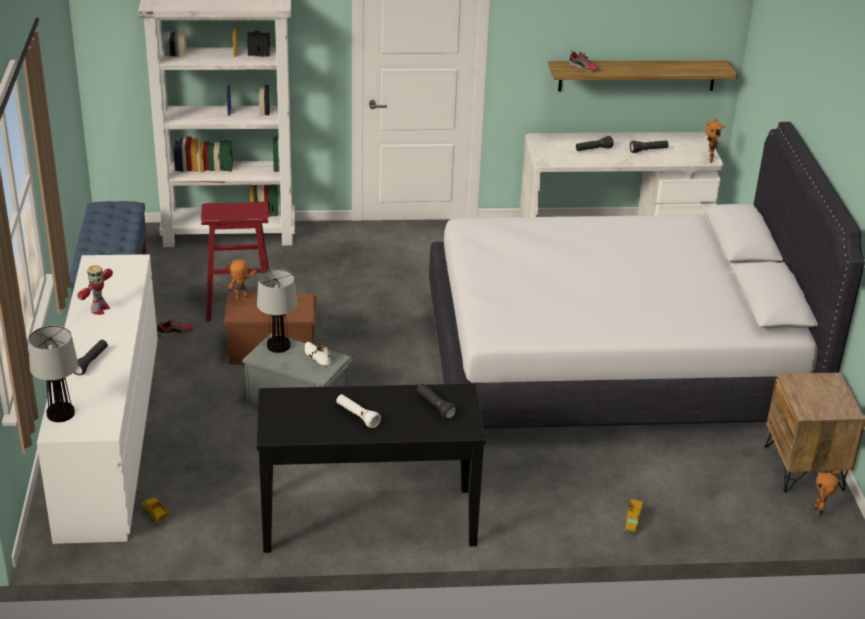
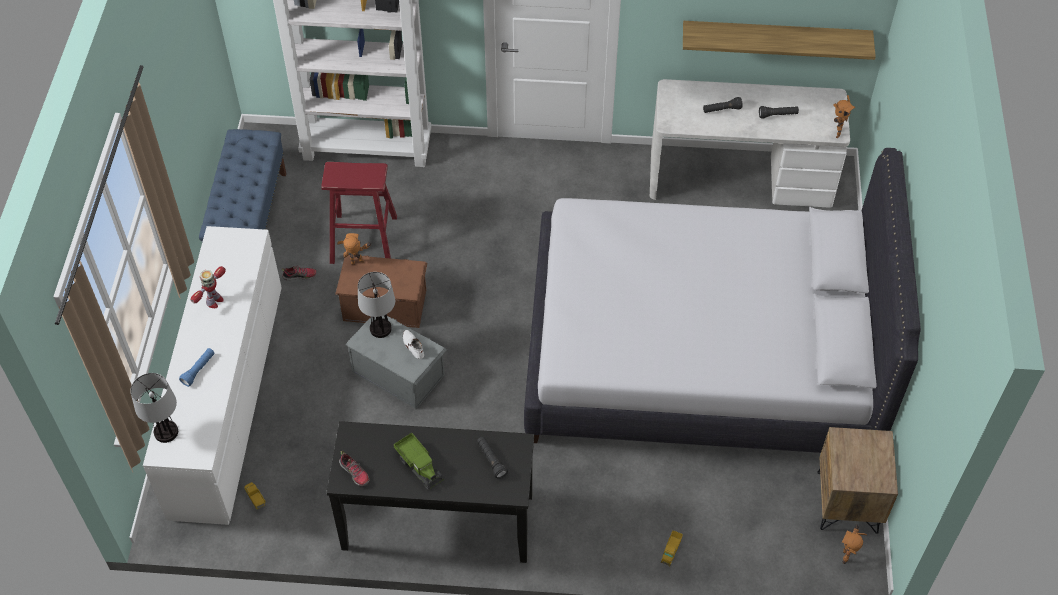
camera: 10 degrees right, 20 degrees up
(91, 362) = (199, 370): black flashlight -> blue flashlight
(357, 416) = (419, 465): white flashlight -> toy truck
(583, 68) = (716, 34): shoe -> shoe (355, 472)

